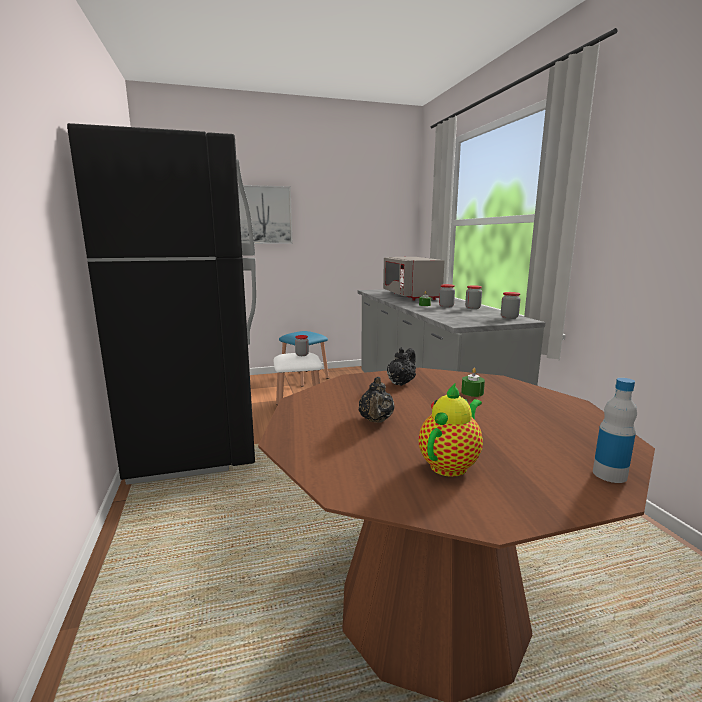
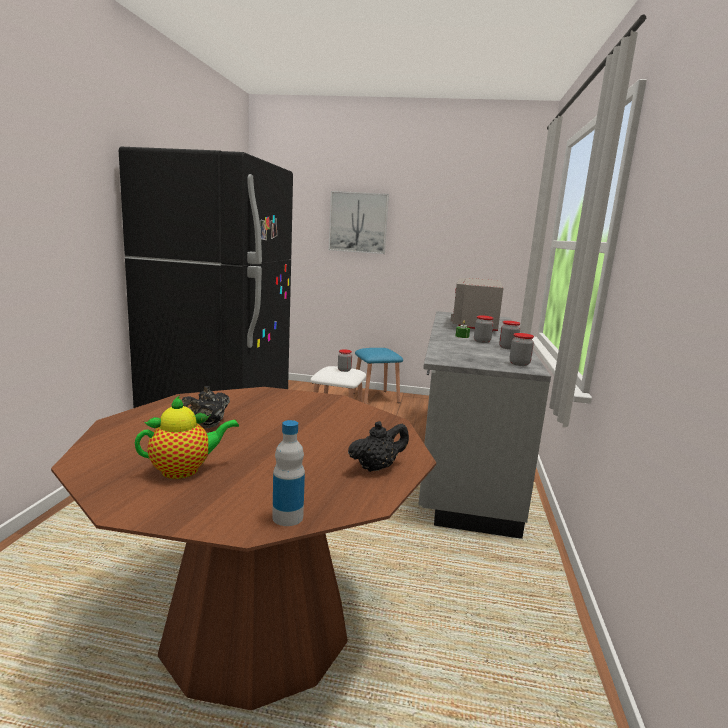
camera: 25 degrees right, 0 degrees up
(401, 383) = (295, 404): black teapot -> black teapot (377, 467)
(472, 392) = (338, 426): green candle -> none

